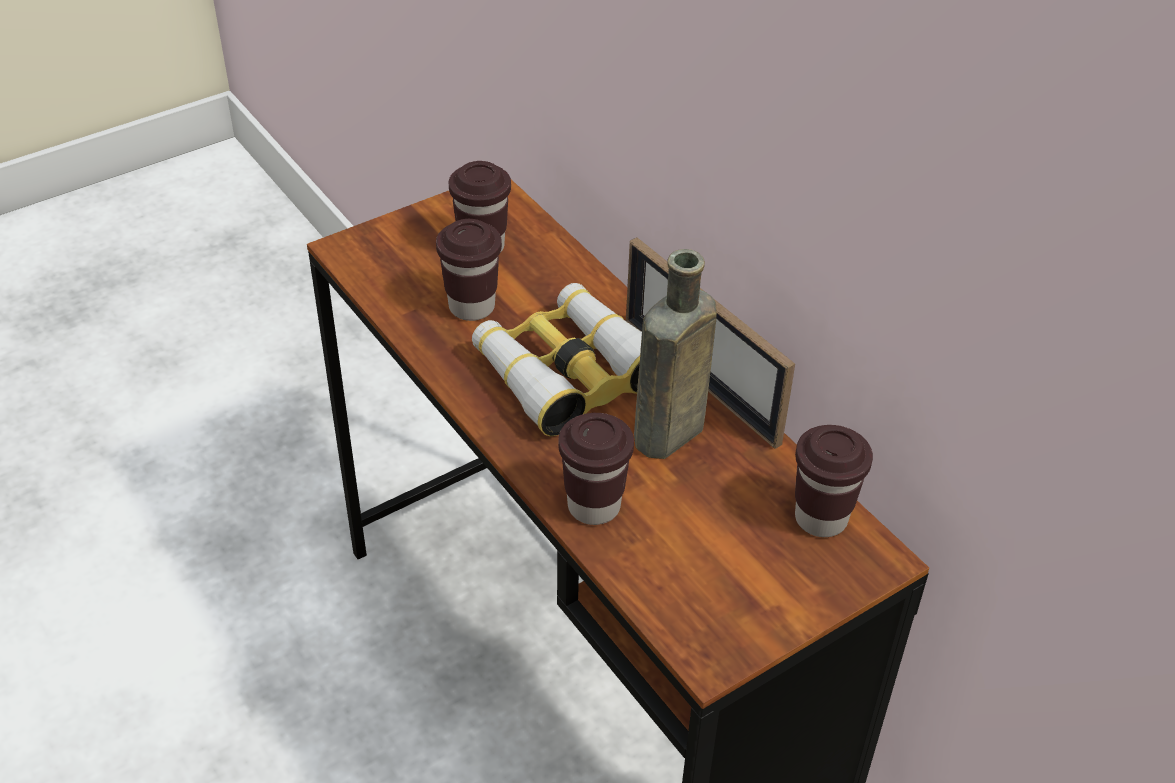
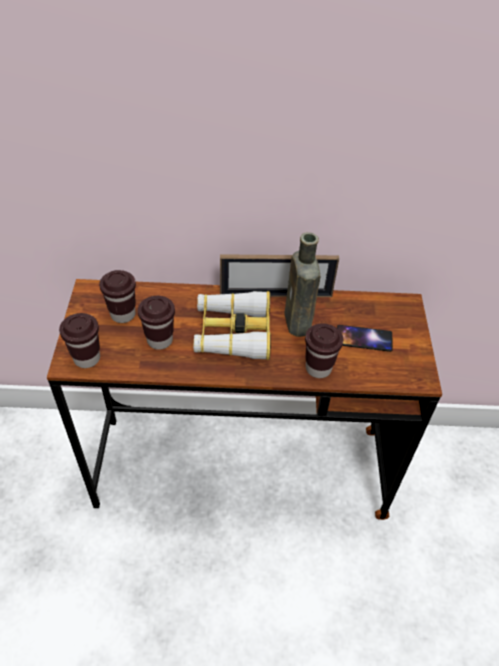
camera: 55 degrees left, 5 degrees up
(722, 535) = (364, 339): none -> phone
(821, 518) = (377, 306): brown cup -> brown cup (87, 358)

